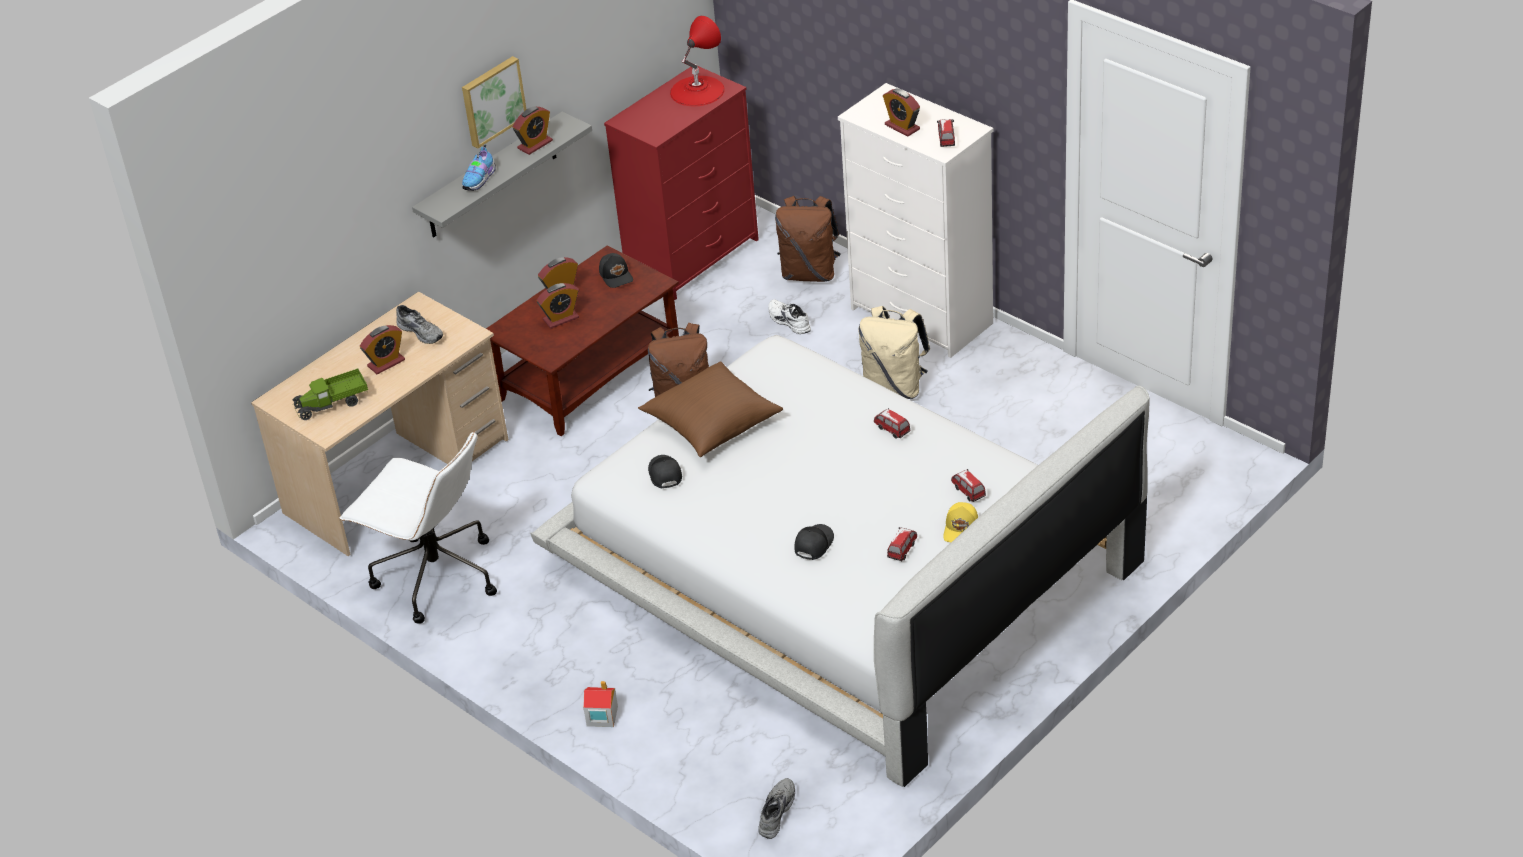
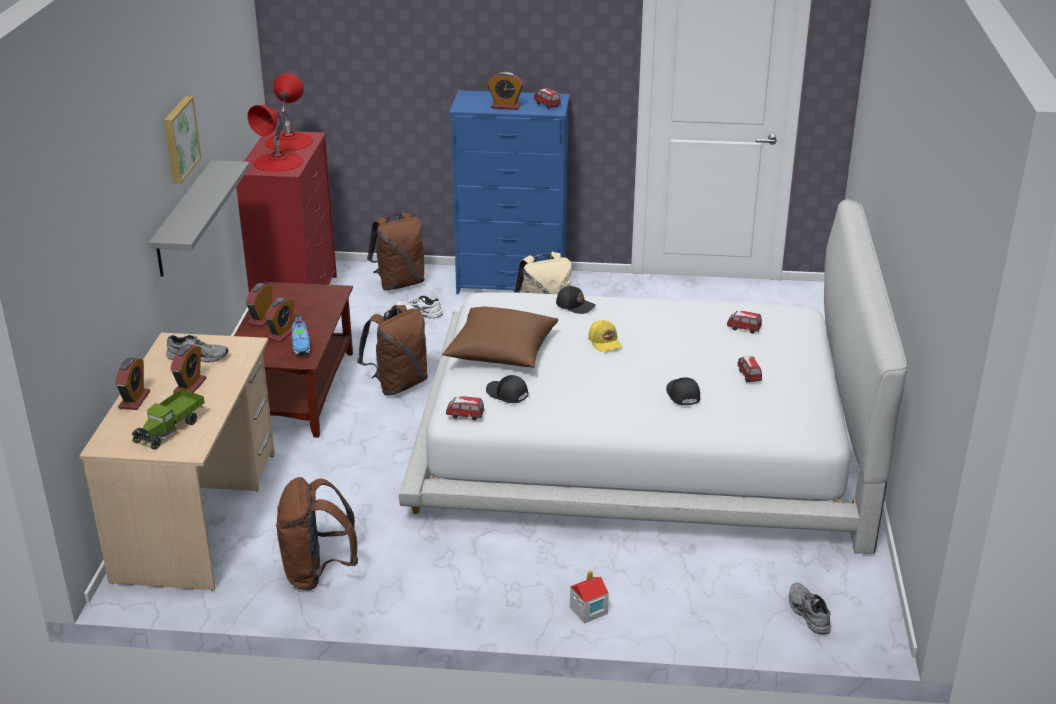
camera: 40 degrees left, 10 degrees down
(435, 577) = (317, 573): white office chair -> brown backpack
(480, 180) = (192, 211): shoe -> shoe (301, 347)
(535, 145) = (214, 182): alarm clock -> alarm clock (134, 400)
(616, 276) = (296, 296): black cap -> black cap (575, 305)
(658, 119) = (278, 162): none -> red table lamp
(891, 429) = (641, 313): toy car -> toy car (465, 415)
(922, 317) = (512, 284): white dresser -> blue dresser
(961, 529) = (770, 350): yellow cap -> yellow cap (605, 342)

